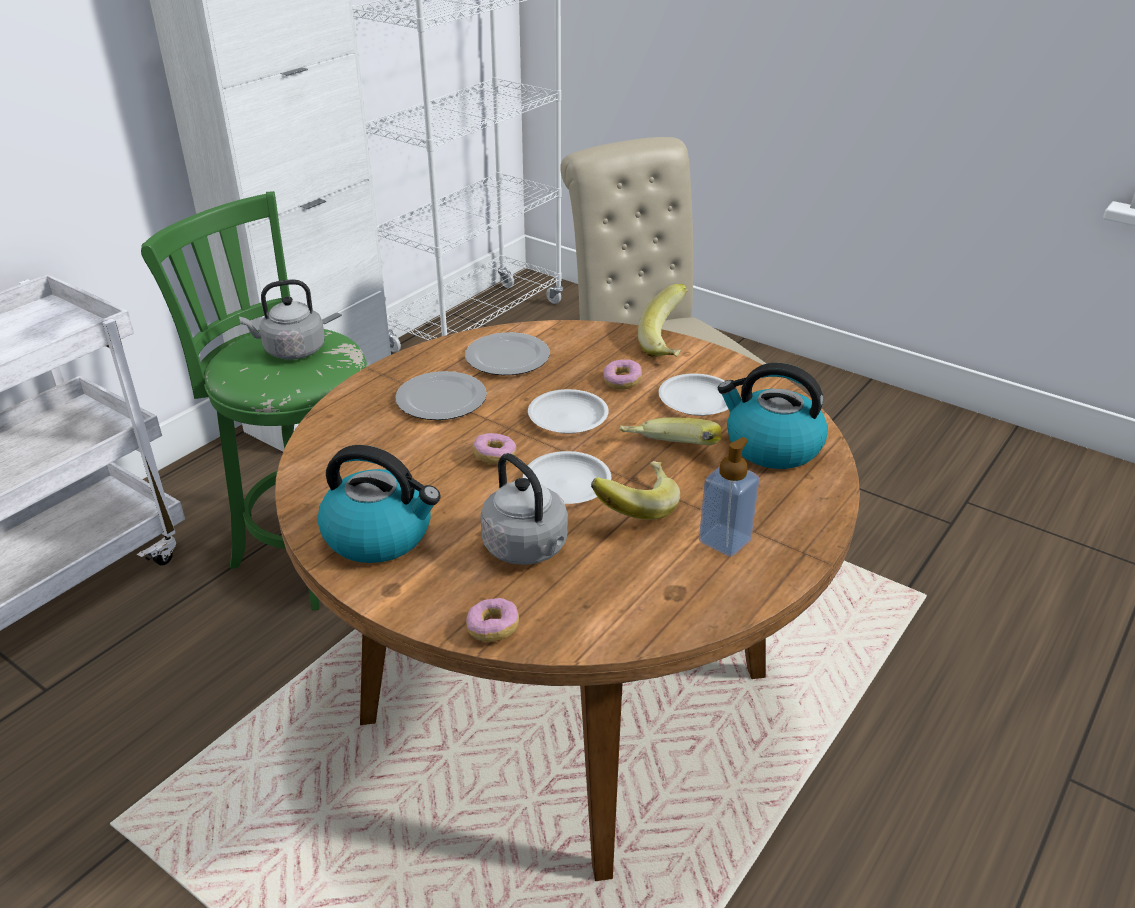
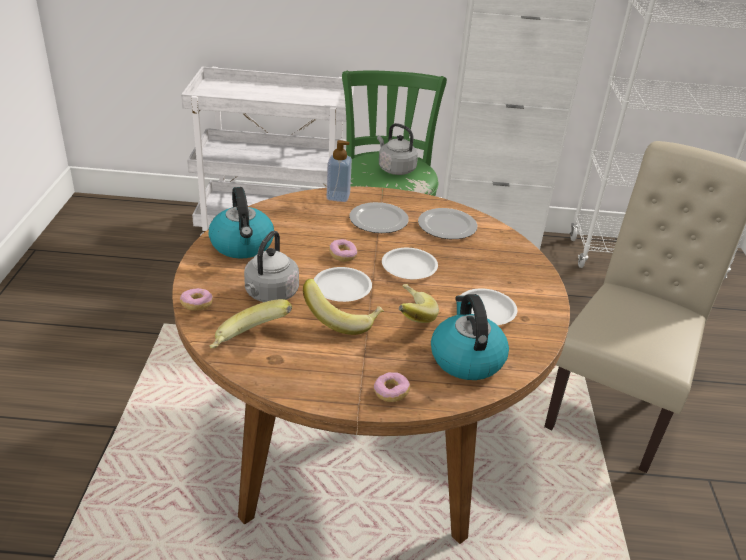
camera: 55 degrees right, 0 degrees up
(622, 382) = (471, 275): donut -> donut (391, 393)
(670, 344) = (541, 280): banana -> banana (250, 342)
(724, 540) = (341, 365): soap dispenser -> soap dispenser (338, 196)

